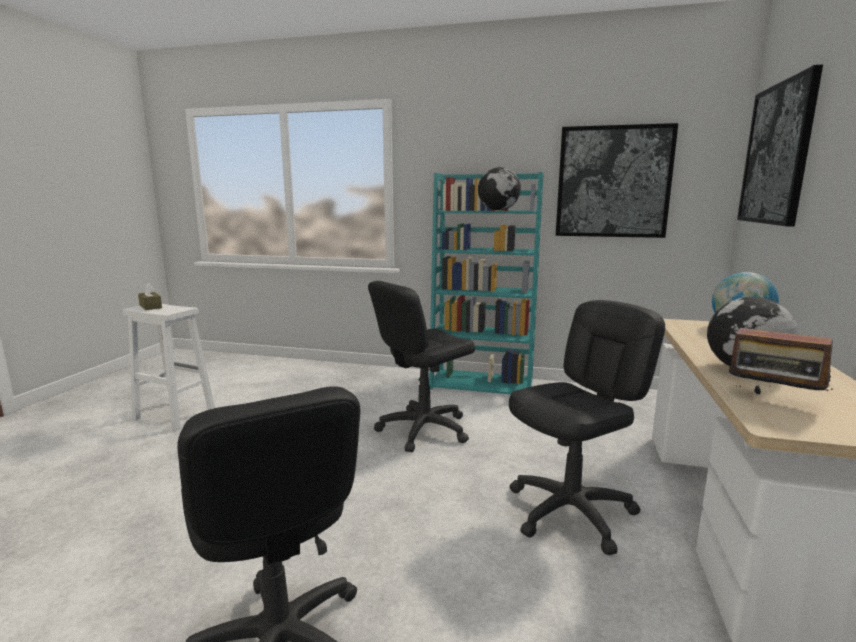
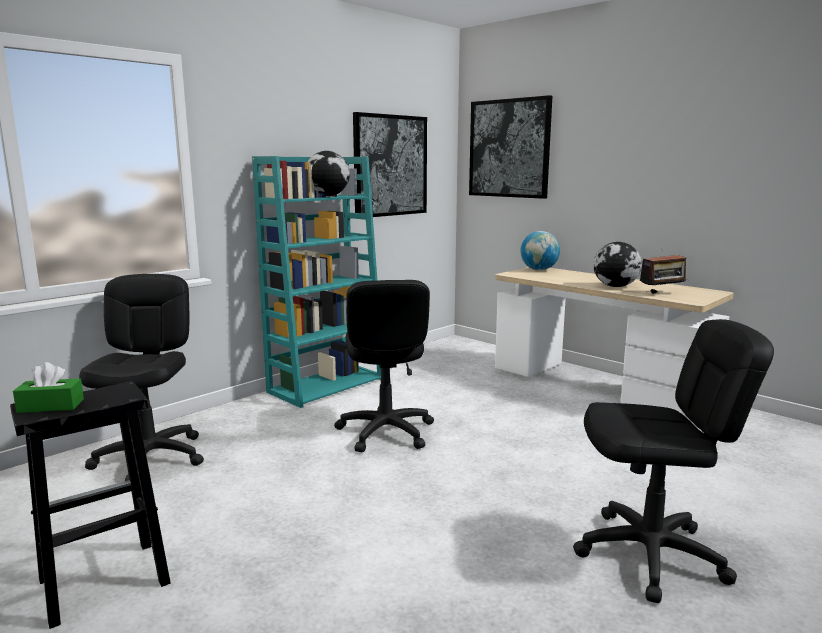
camera: 60 degrees left, 0 degrees up
(150, 306) = (51, 406): brown tissue box -> green tissue box
(173, 415) = (102, 583): white stool -> black stool
(571, 512) = (560, 419): black office chair -> black office chair (151, 458)

